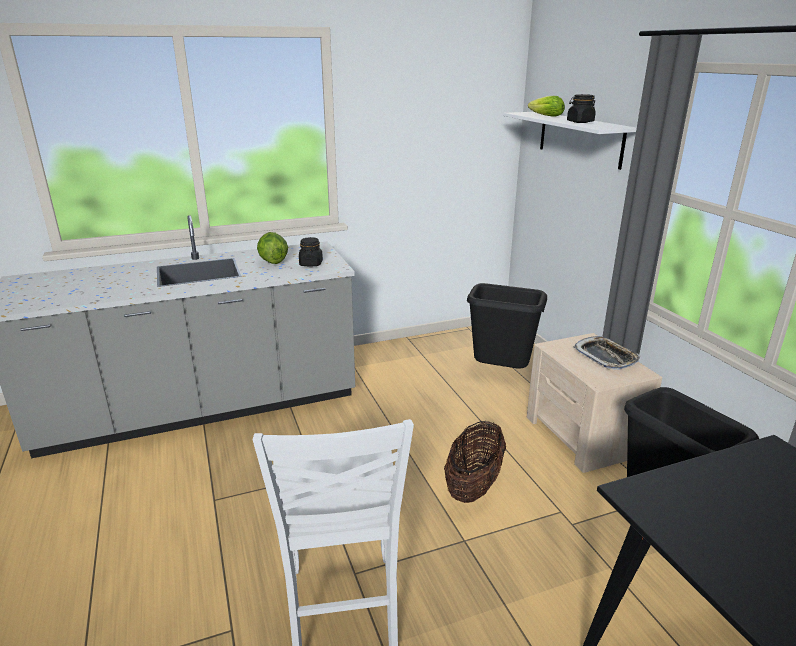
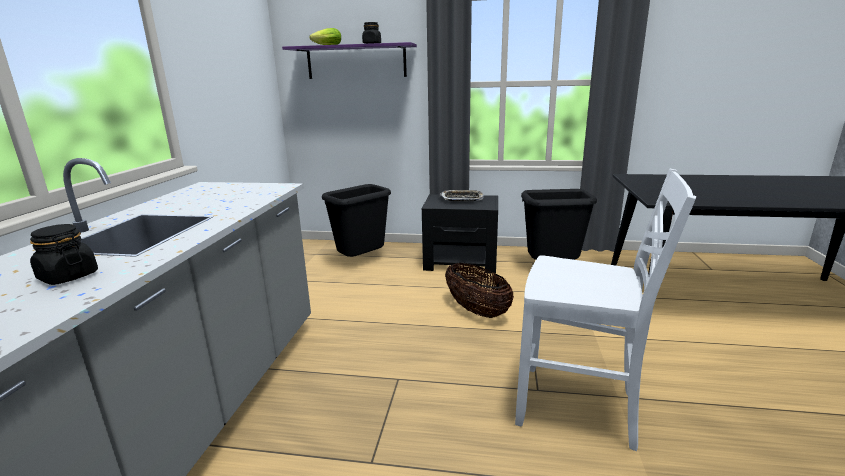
camera: 60 degrees left, 5 degrees down
(272, 261) = (203, 202): lettuce -> none
(311, 264) = (249, 191): black jar -> black jar (68, 276)
(579, 138) = (356, 62): white shelf -> purple shelf
(583, 436) = (461, 261): beige nightstand -> black nightstand

